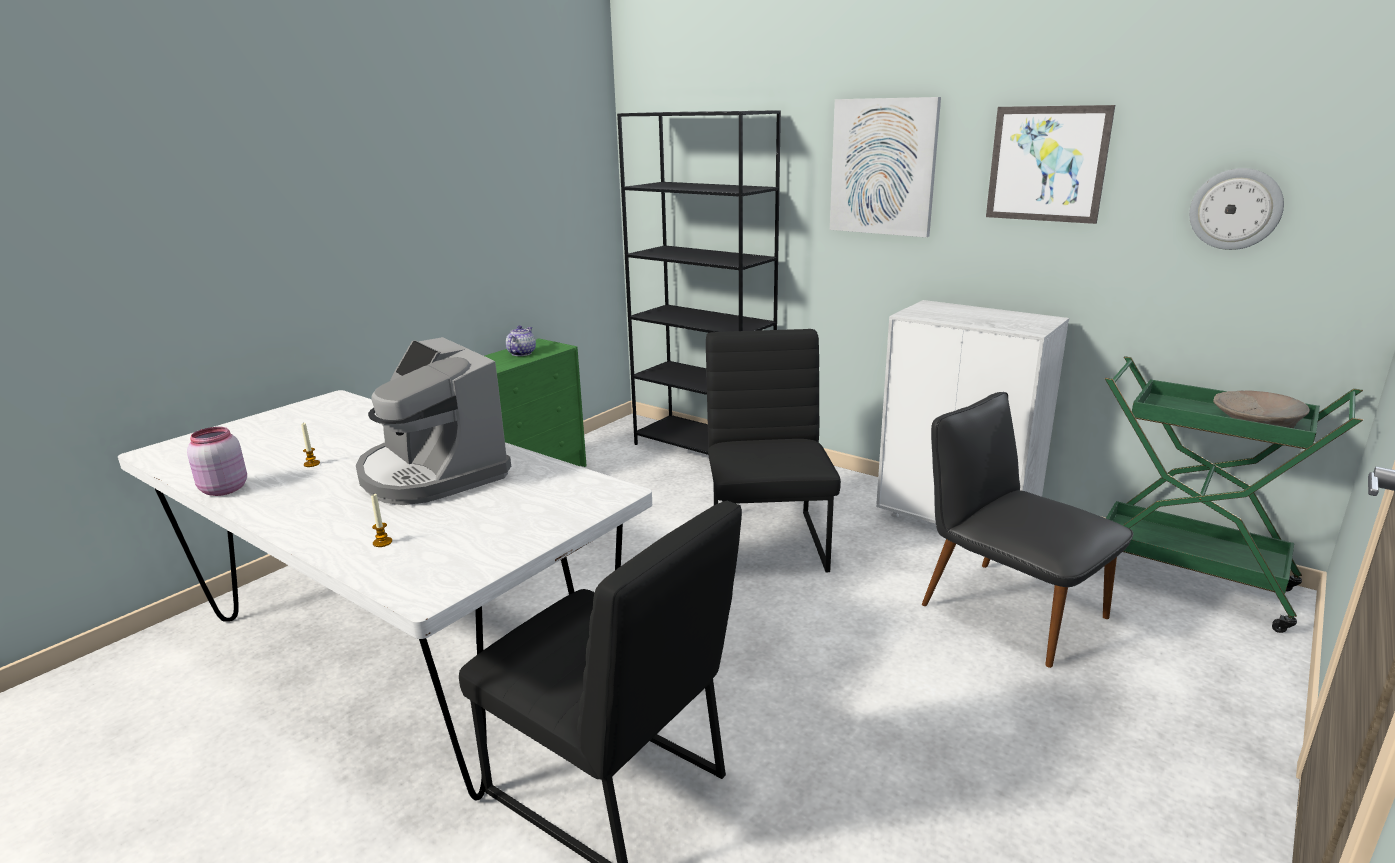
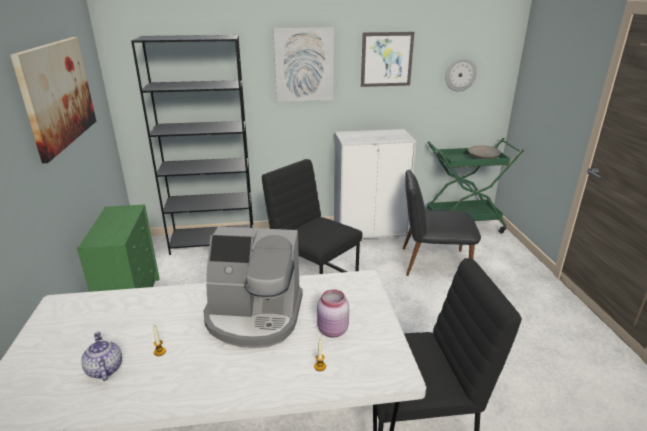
camera: 45 degrees left, 5 degrees up
(222, 490) = (135, 404): pink jar -> pink jar (332, 331)
(488, 172) = (58, 94): none -> picture
(521, 353) = (115, 220): teapot -> teapot (104, 369)

